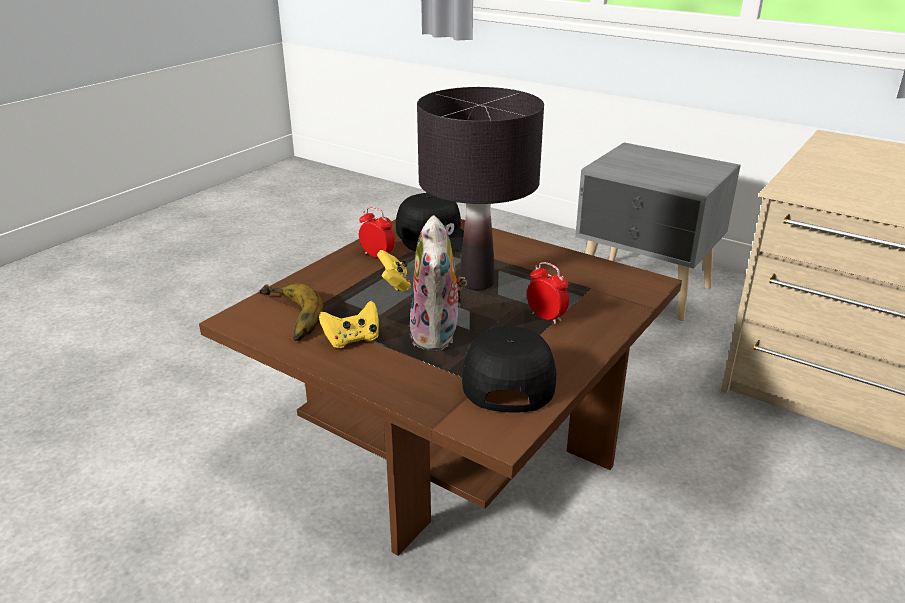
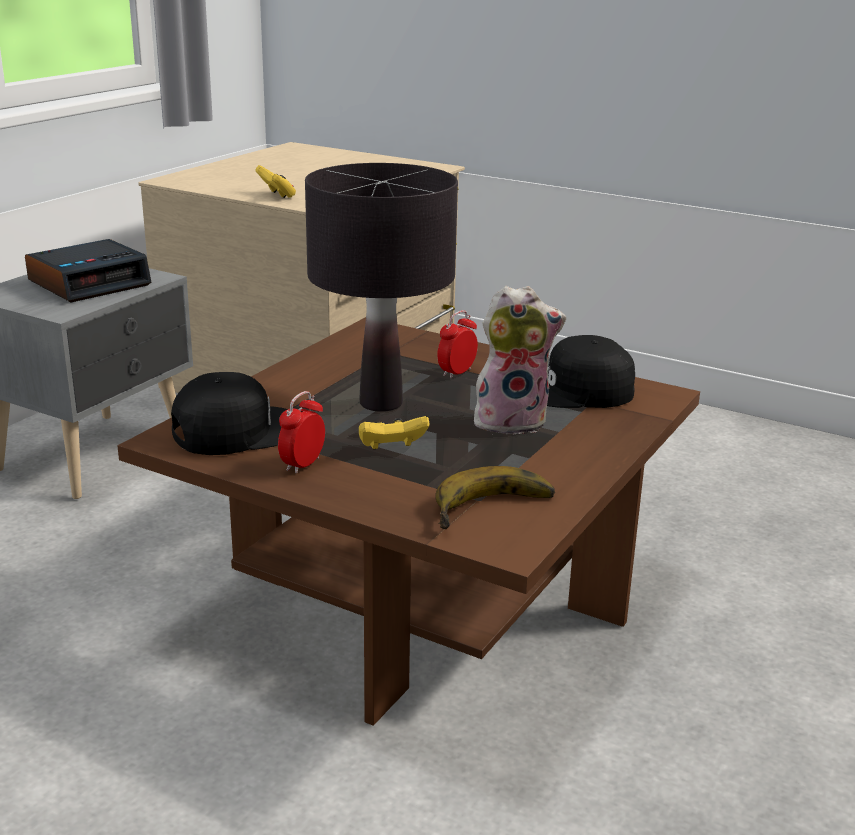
camera: 95 degrees left, 5 degrees down
(352, 339) = (534, 465): yellow game controller -> yellow game controller (277, 195)
(669, 169) = (90, 283): none -> alarm clock

